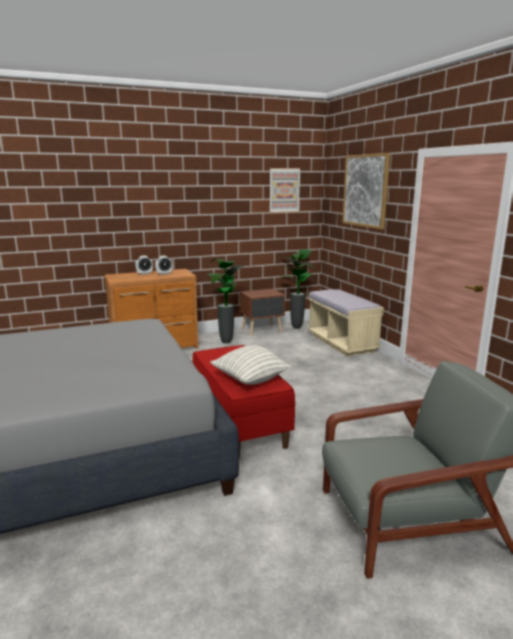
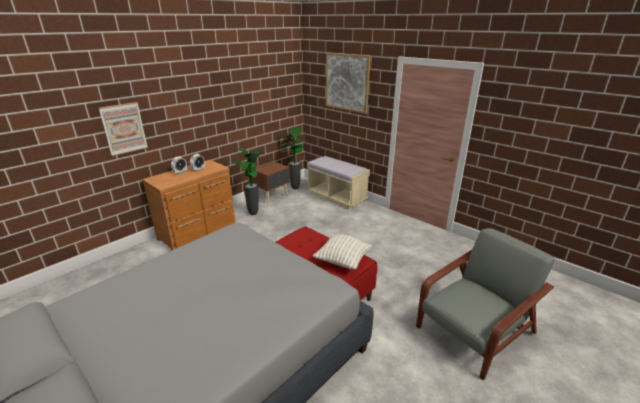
camera: 25 degrees left, 10 degrees up
(284, 190) = (275, 81): picture -> picture (124, 128)

